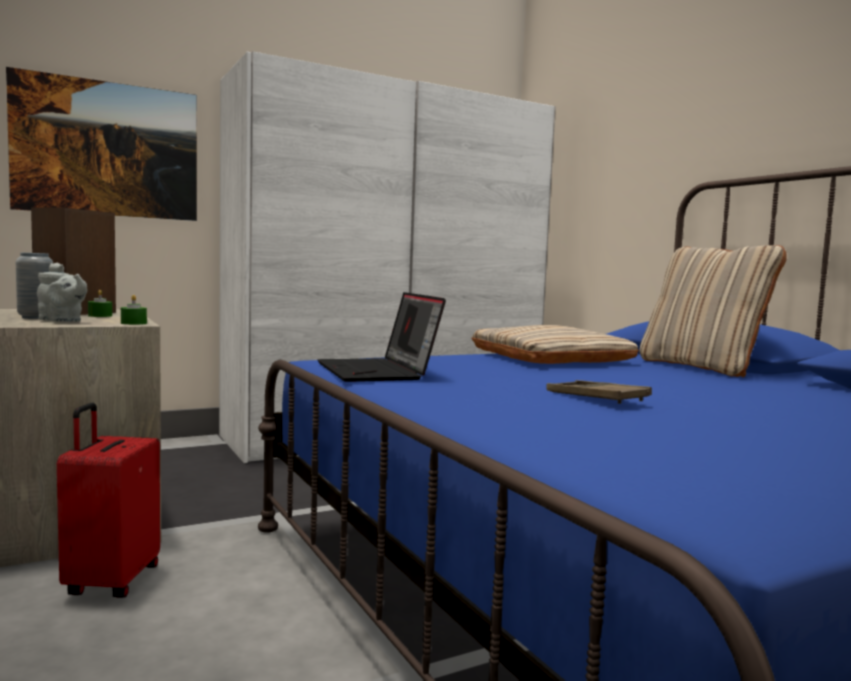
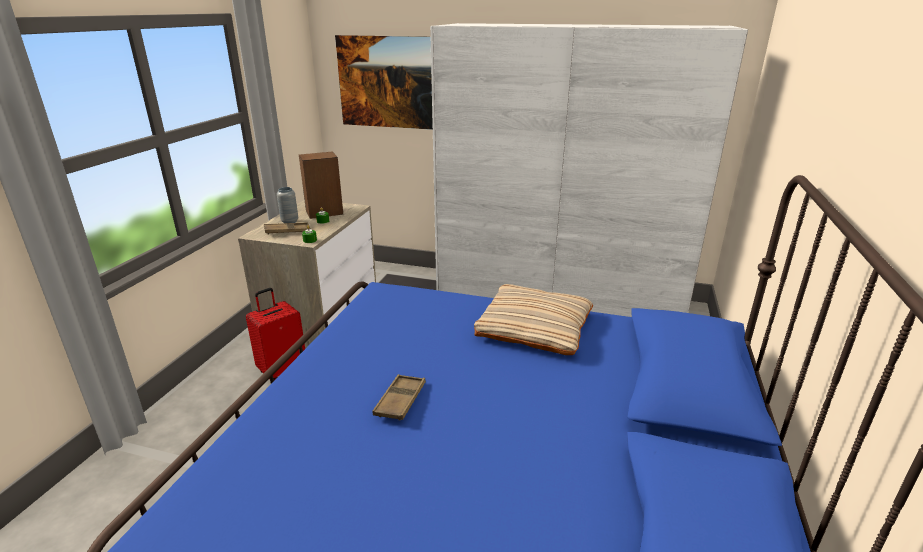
camera: 45 degrees right, 20 degrees up
(62, 321) = (287, 231): grey teapot -> brown tray
(378, 372) = (371, 316): laptop -> none
(702, 367) = (623, 386): beige pillow -> none

